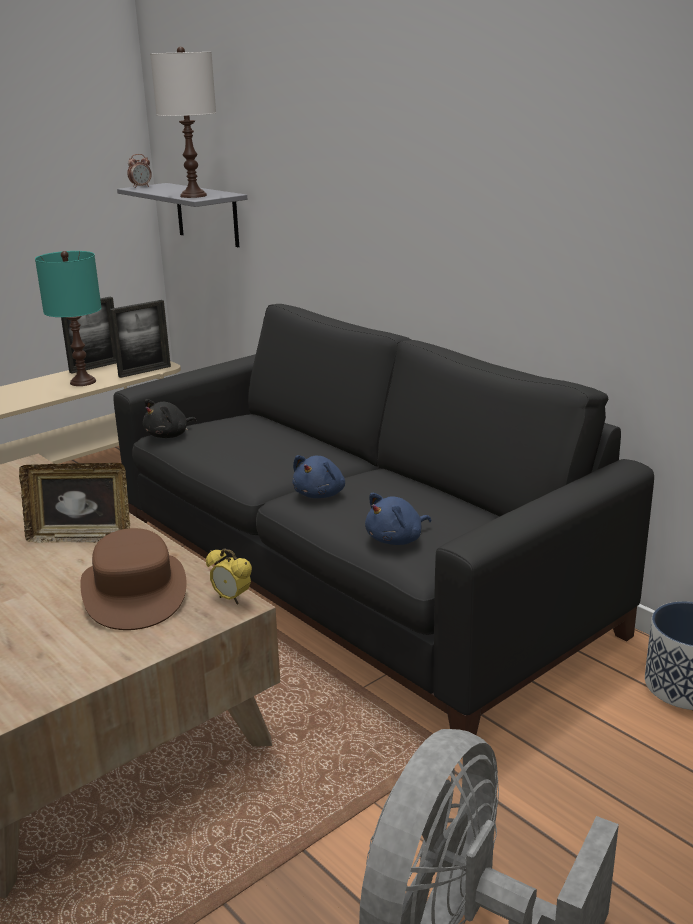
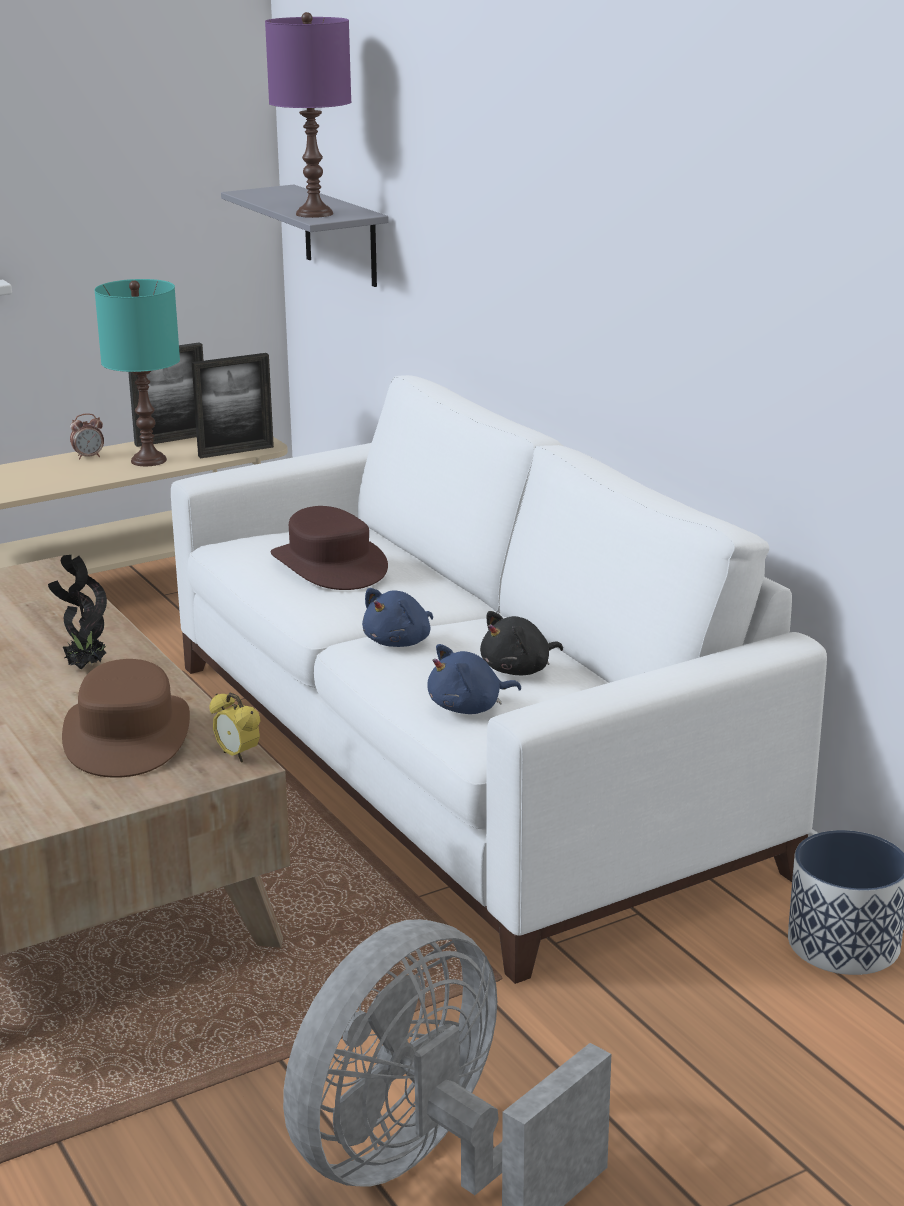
camera: 10 degrees right, 0 degrees up
(81, 538) = (84, 667): picture frame -> potted plant
(141, 187) = (254, 191): alarm clock -> alarm clock (89, 457)
(169, 435) = (236, 546): black plush toy -> black plush toy (519, 670)
(193, 196) = (314, 214): white table lamp -> purple table lamp
(245, 443) = (329, 565): none -> brown hat
(351, 577) = (455, 762): black sofa -> white sofa

